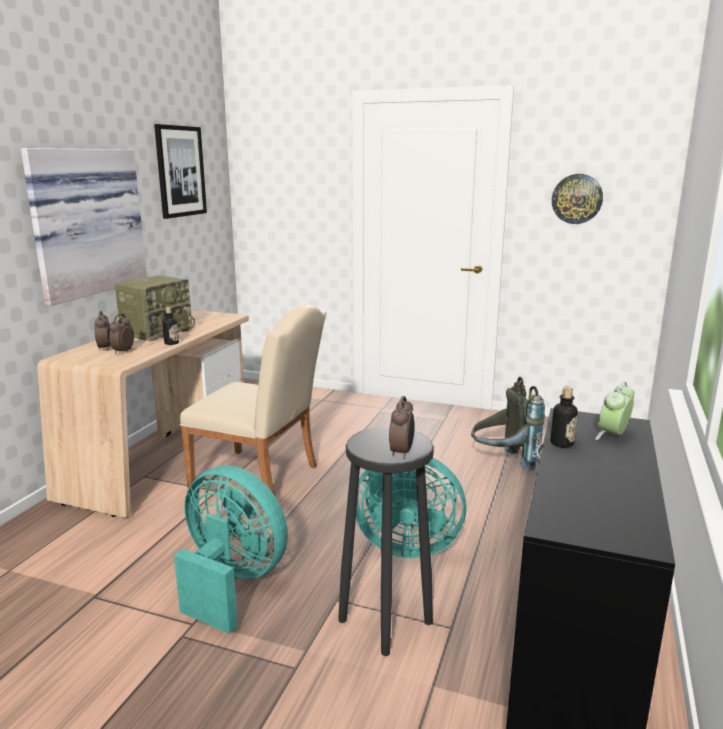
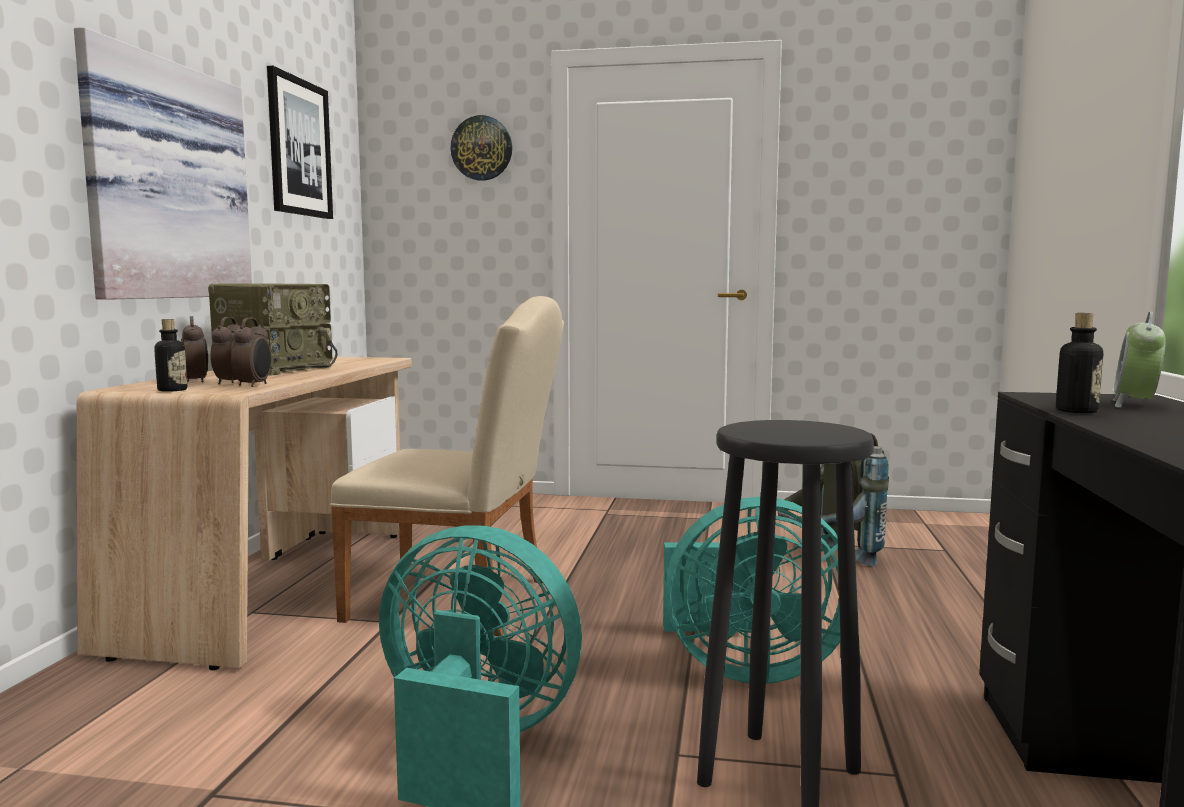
camera: 10 degrees left, 10 degrees down
(171, 343) = (309, 376): bottle -> bottle (172, 390)
(402, 452) = (828, 436): alarm clock -> alarm clock (254, 385)
(577, 199) = (876, 190): wall clock -> wall clock (482, 148)

